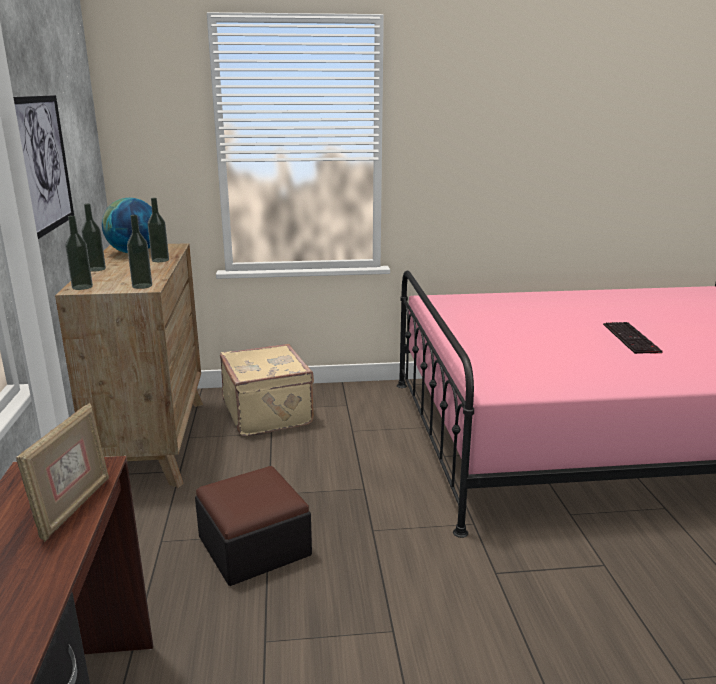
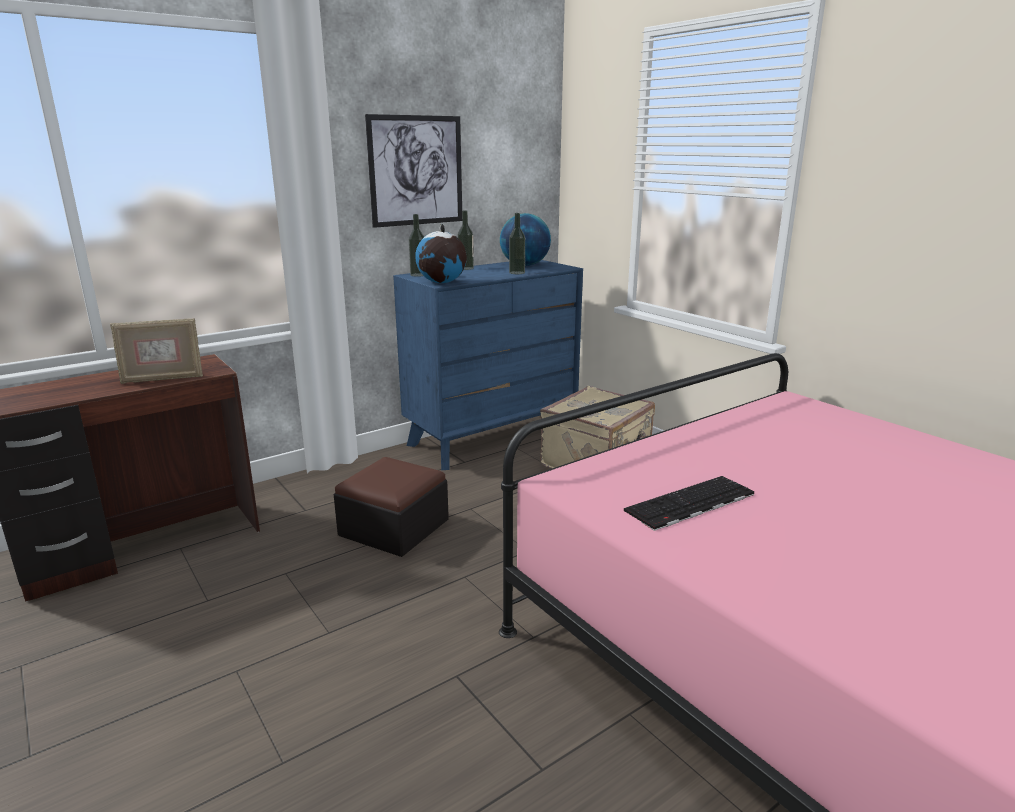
camera: 60 degrees right, 0 degrees up
(142, 286) = (442, 282): bottle -> globe
(153, 442) = (492, 437): brown dresser -> blue dresser
(632, 338) = (925, 553): keyboard -> keyboard (690, 504)

